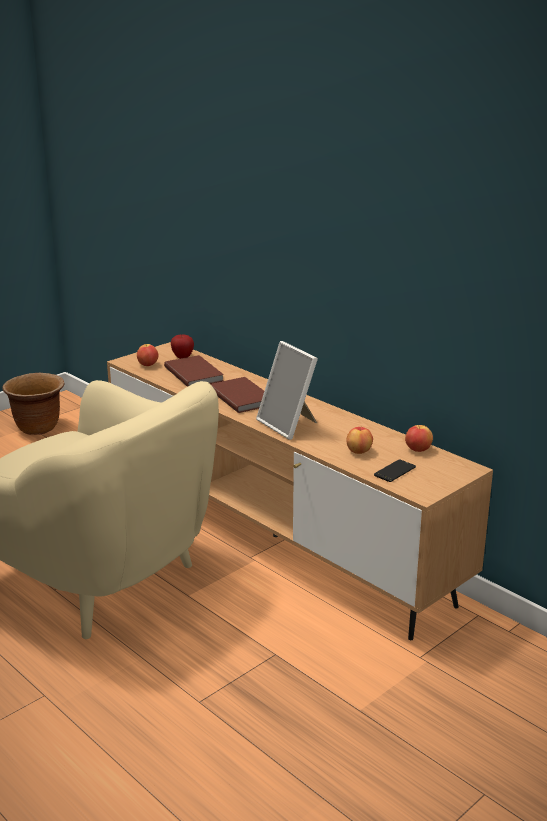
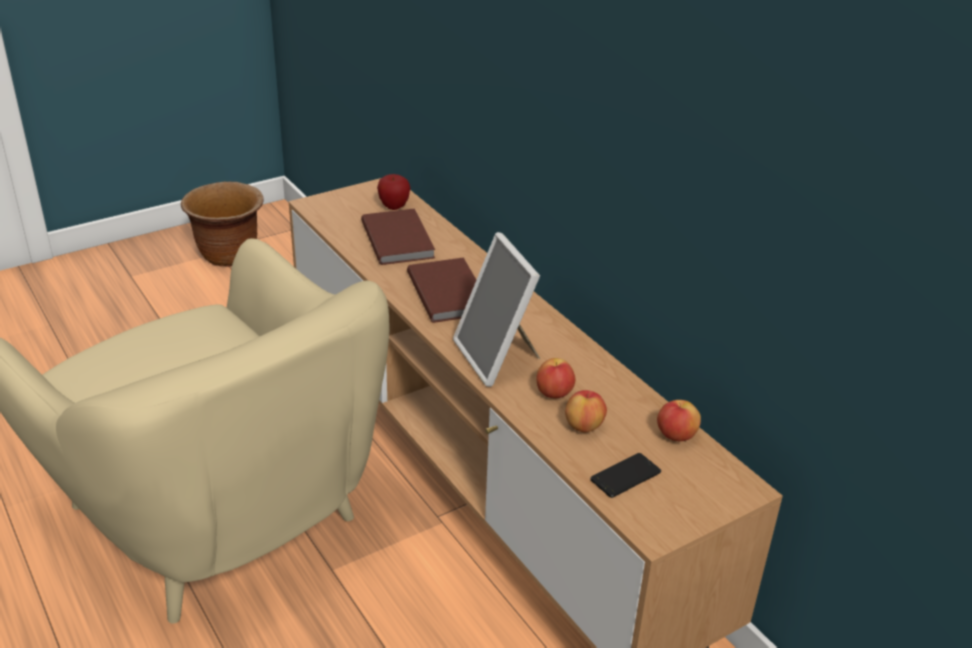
camera: 10 degrees right, 10 degrees up
(148, 365) = (341, 215): apple -> apple (554, 393)

